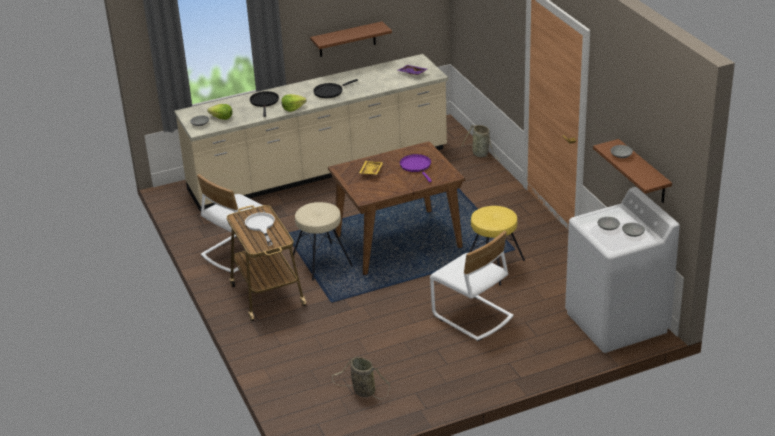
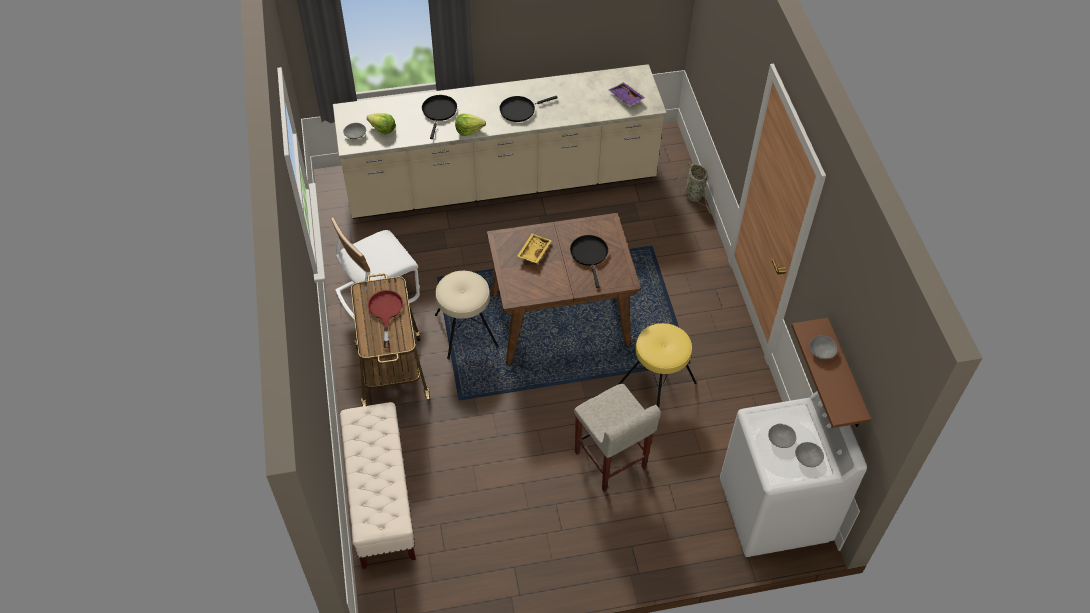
camera: 10 degrees right, 20 degrees up
(261, 226) = (385, 312): white frying pan -> red frying pan
(287, 372) = (381, 499): none -> beige bench
(347, 39) = (557, 37): brown shelf -> none
(362, 391) = (456, 549): basket -> none
(416, 166) = (589, 255): purple frying pan -> black frying pan
(472, 316) = (610, 461): white chair -> beige stool

